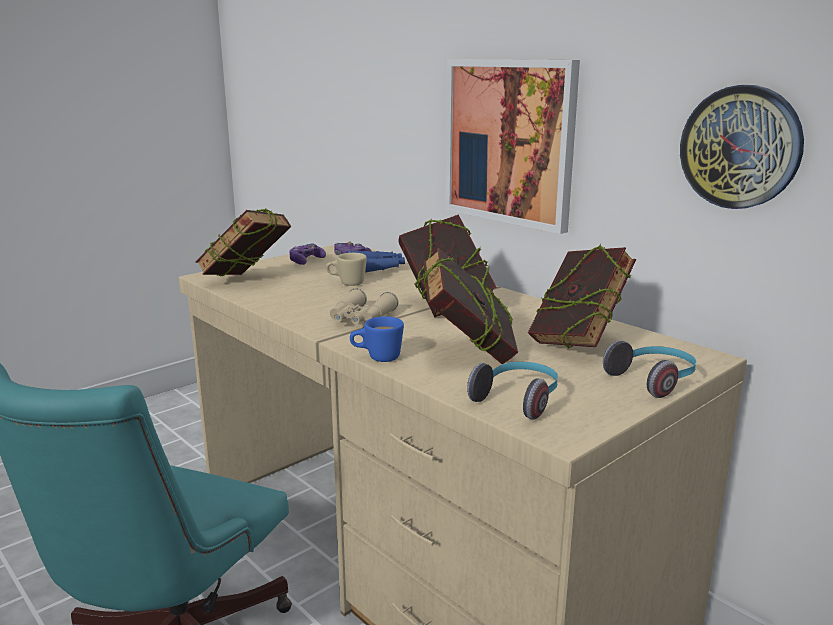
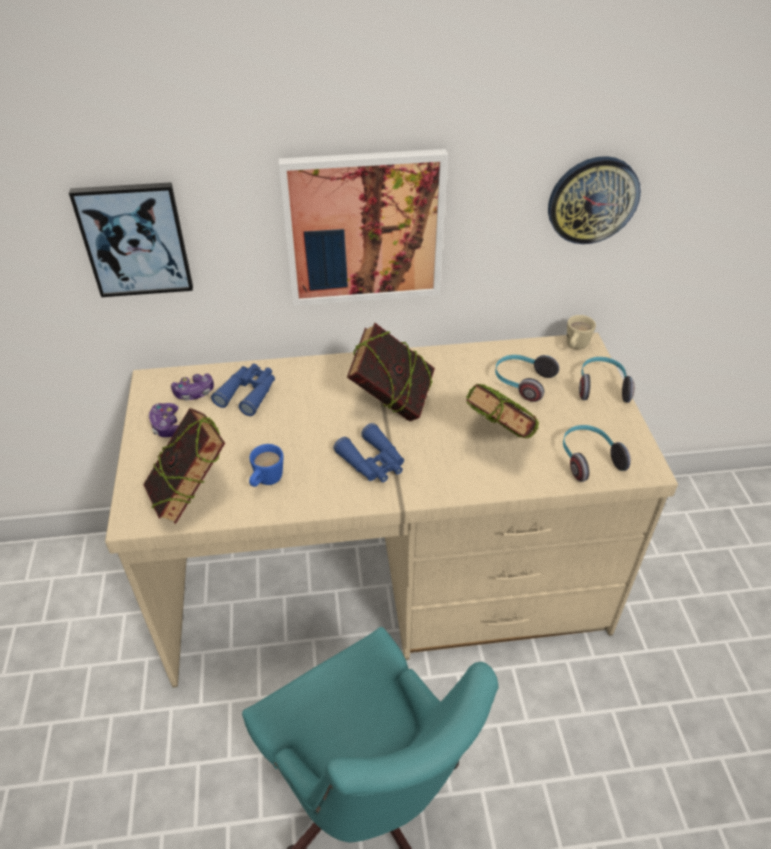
camera: 55 degrees left, 25 degrees up
(346, 283) = (271, 430): beige mug -> beige mug (575, 347)
(360, 319) = (373, 463): beige binoculars -> blue binoculars
(368, 123) = (135, 239): none -> picture
(377, 358) = (466, 492): blue mug -> blue mug (266, 481)
(577, 344) = (522, 382): book -> headphones

